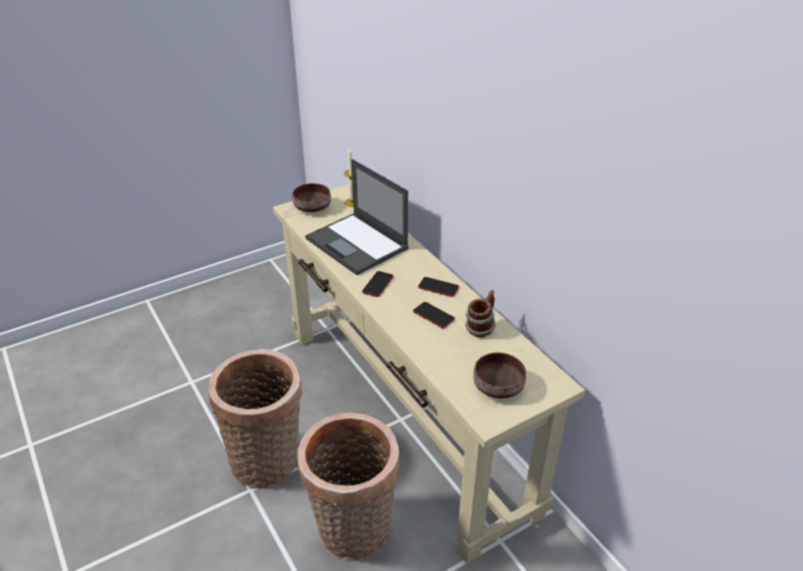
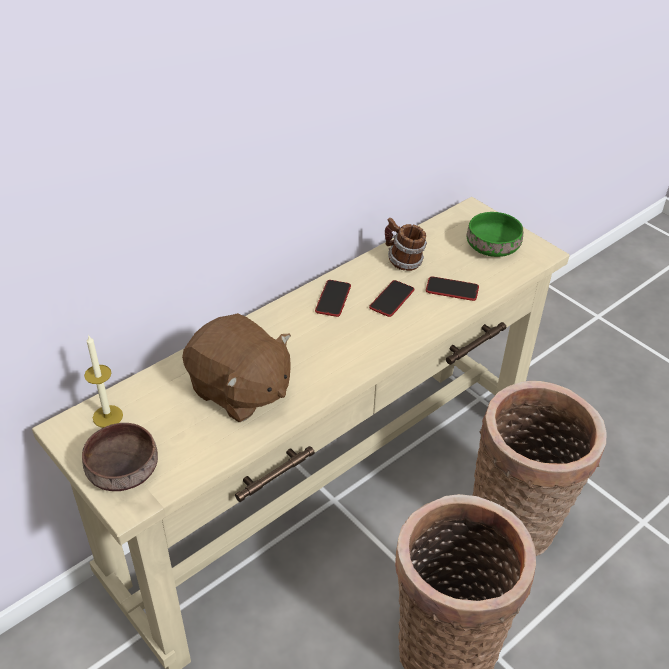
camera: 100 degrees left, 5 degrees up
(357, 244) = (239, 391): laptop -> brown plush toy
(378, 284) = (340, 356): phone -> phone (452, 289)
(499, 386) = (491, 246): brown bowl -> green bowl

